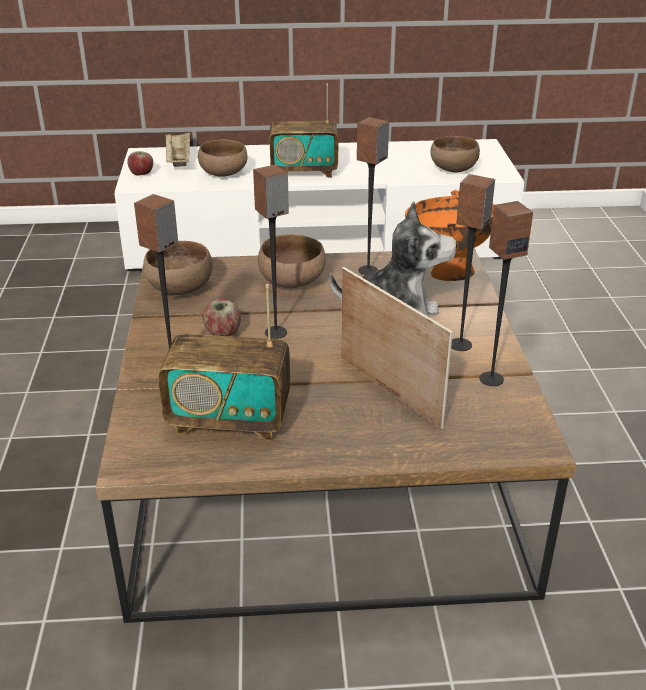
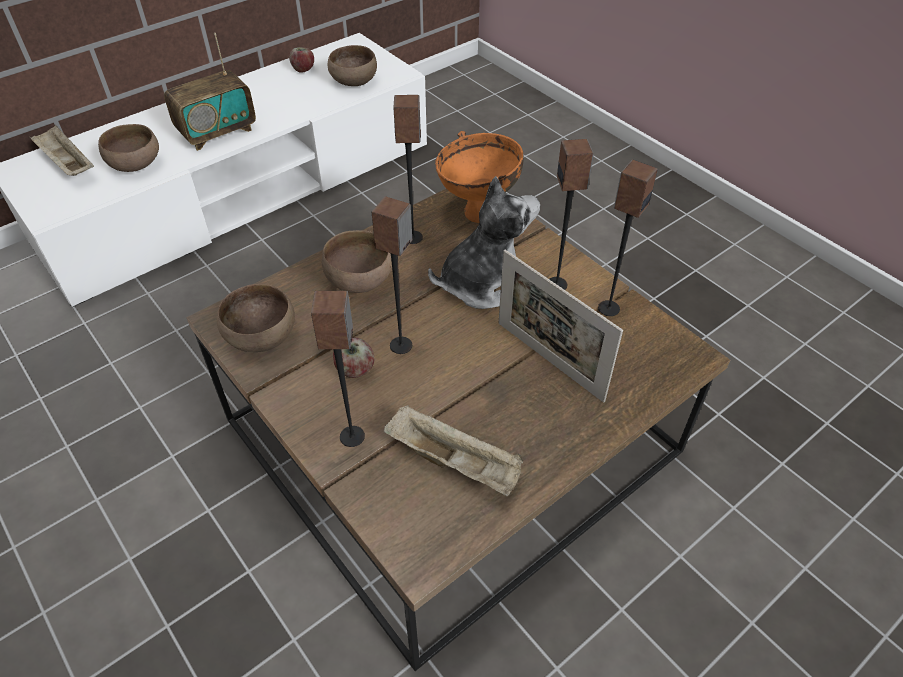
camera: 35 degrees left, 15 degrees up
(142, 174) = (41, 197): apple -> apple (303, 69)
(229, 420) = (455, 462): radio -> beige tray
(389, 391) = (549, 360): picture frame -> picture frame turned 150 degrees counterclockwise

